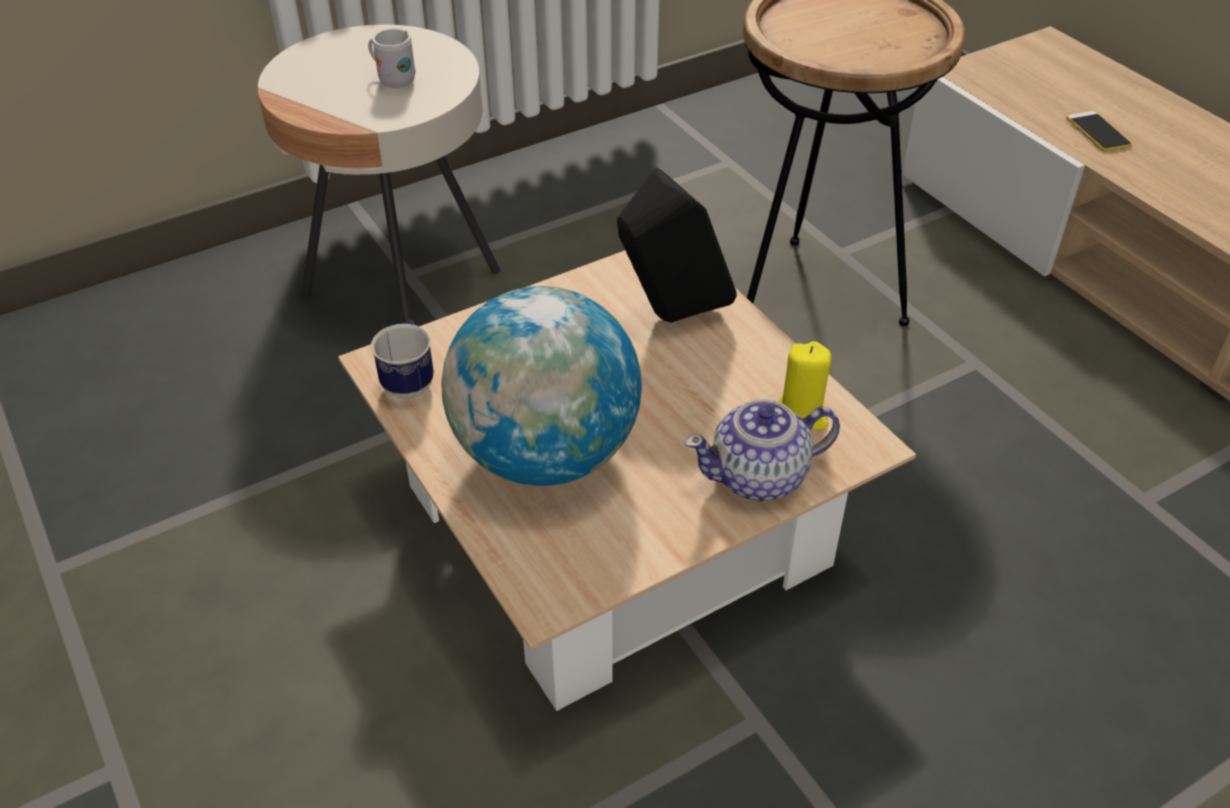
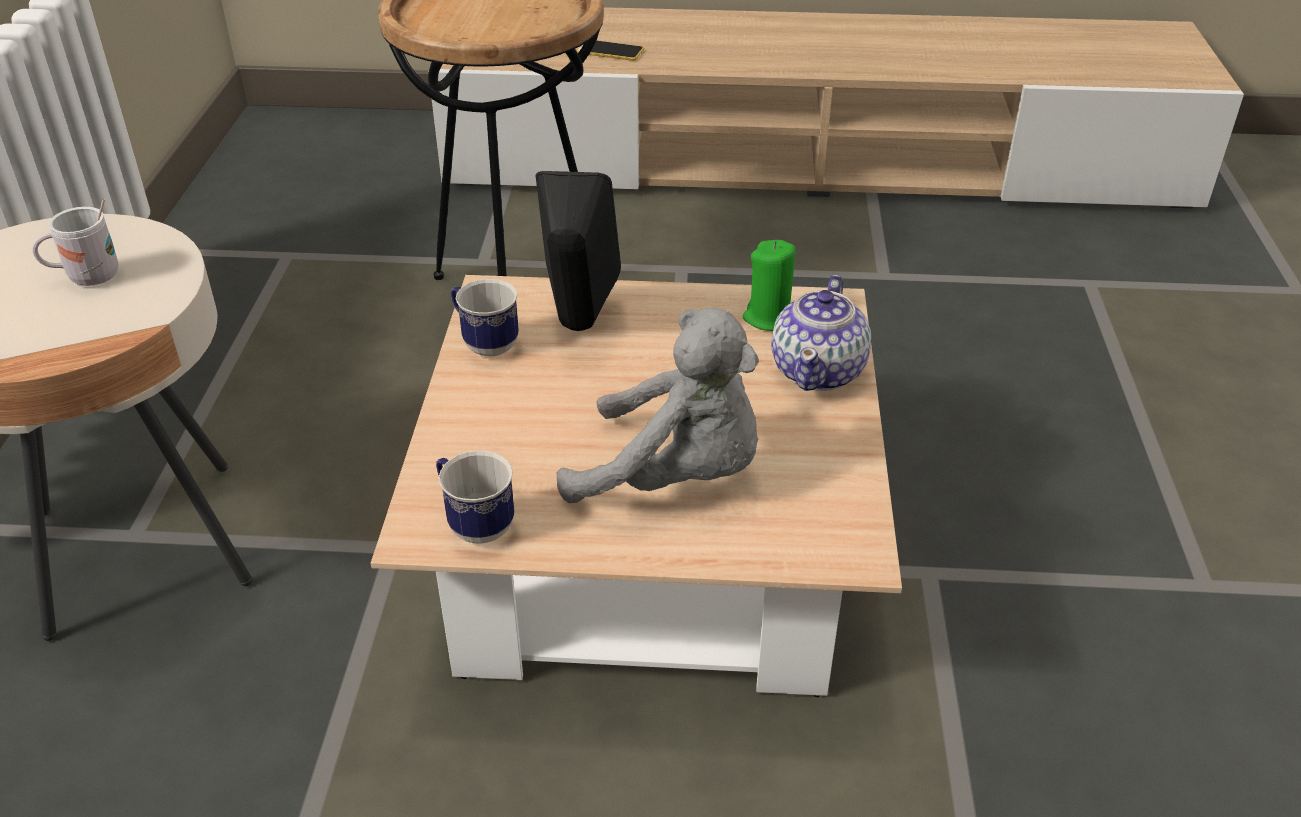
camera: 55 degrees left, 5 degrees down
(545, 455) = (675, 476): globe -> grey plush toy
(603, 284) = (485, 343): none -> mug
(802, 415) = (770, 318): yellow candle -> green candle

